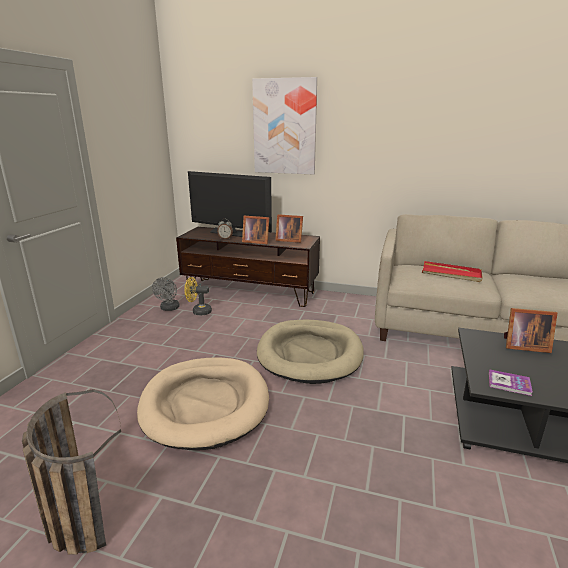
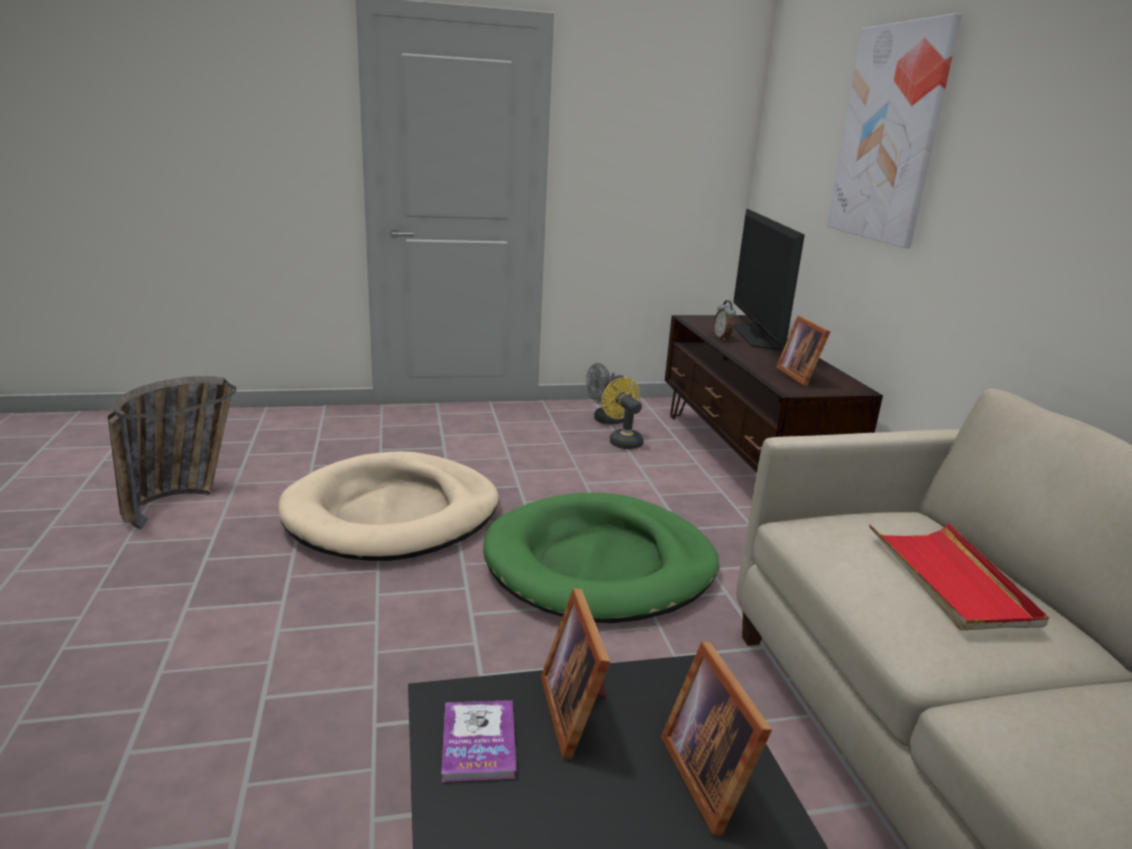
camera: 60 degrees right, 0 degrees up
(255, 241) = (744, 357): picture frame -> picture frame (577, 709)
(310, 354) = (600, 564): beige dog bed -> green dog bed

